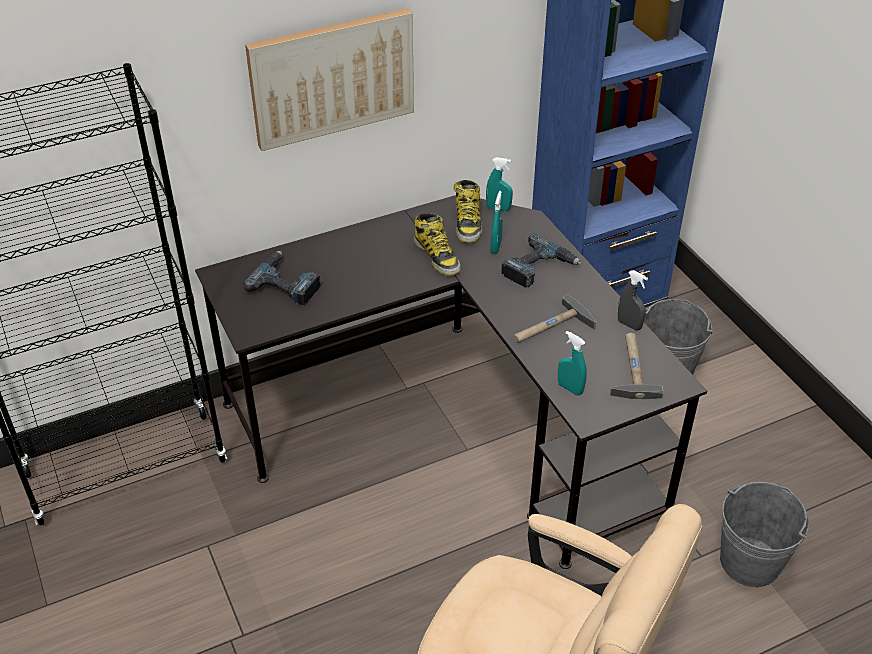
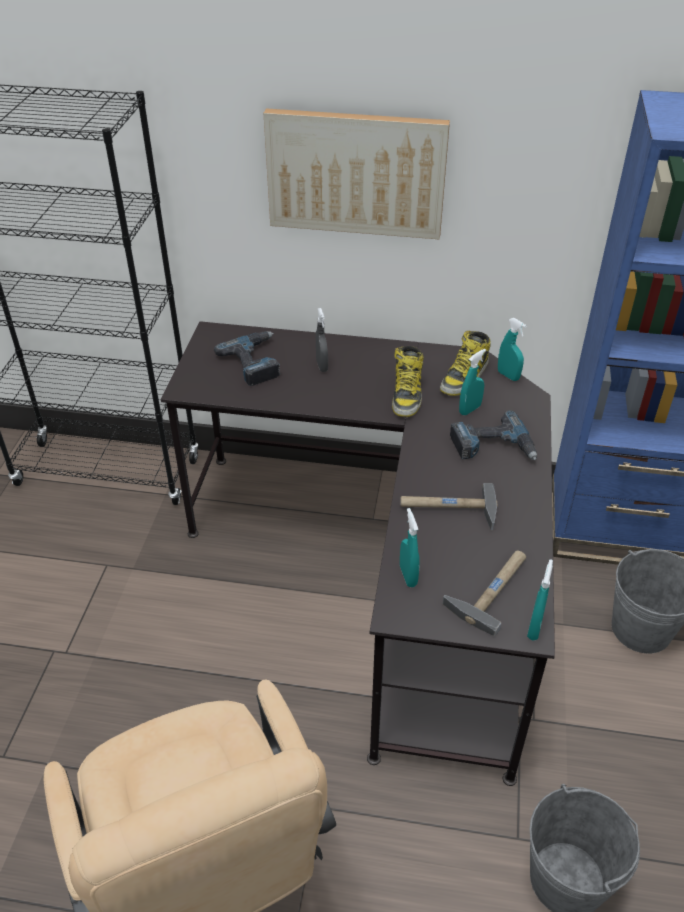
camera: 35 degrees right, 0 degrees up
(629, 325) = (533, 544): grey spray bottle -> grey spray bottle (322, 366)
(680, 380) = (534, 628): none -> turquoise spray bottle

